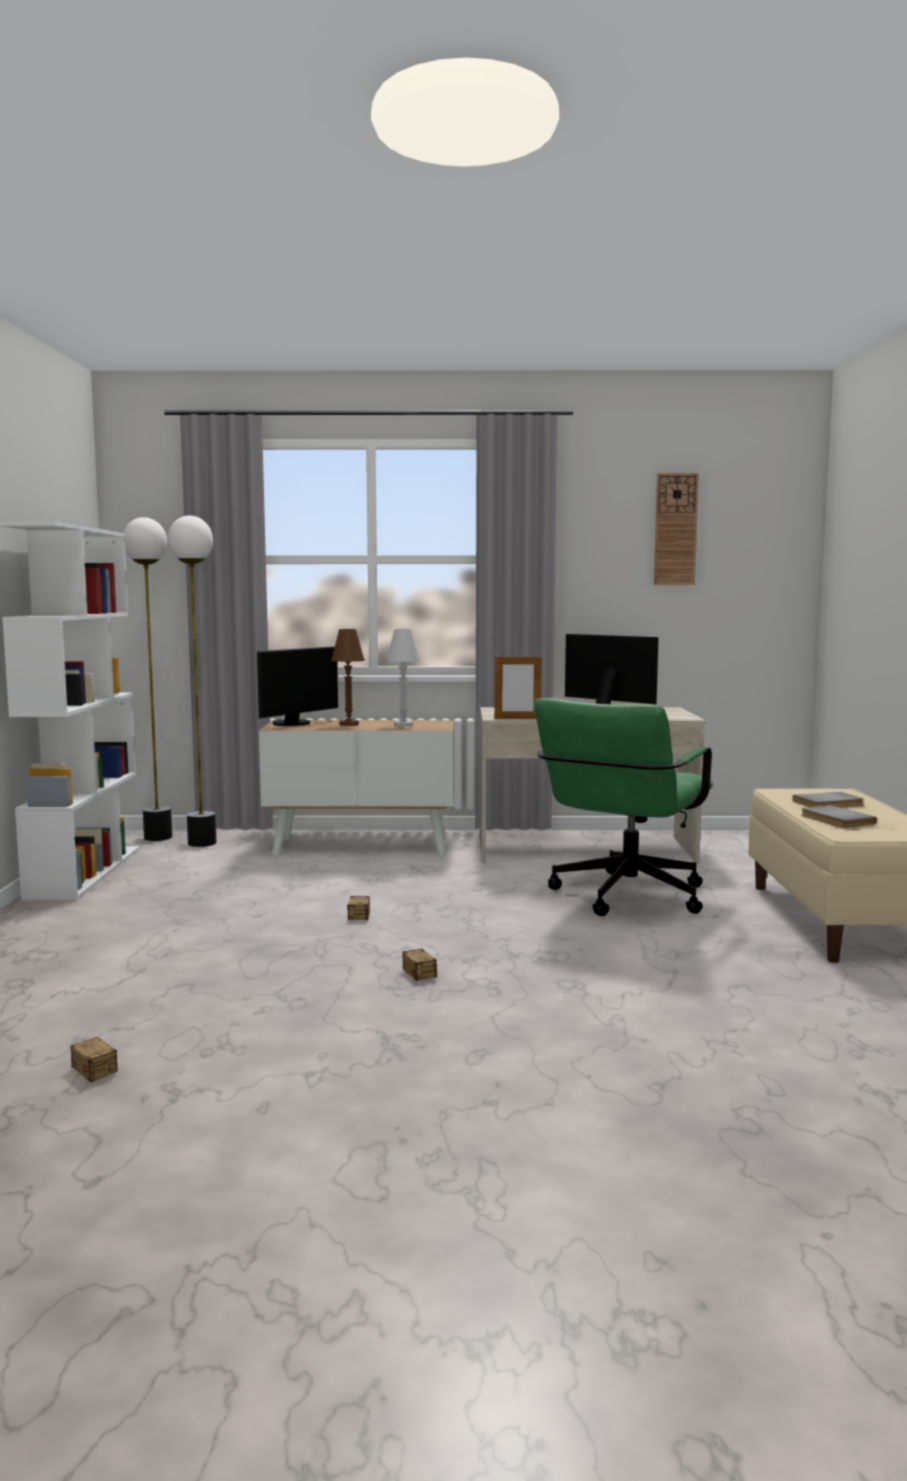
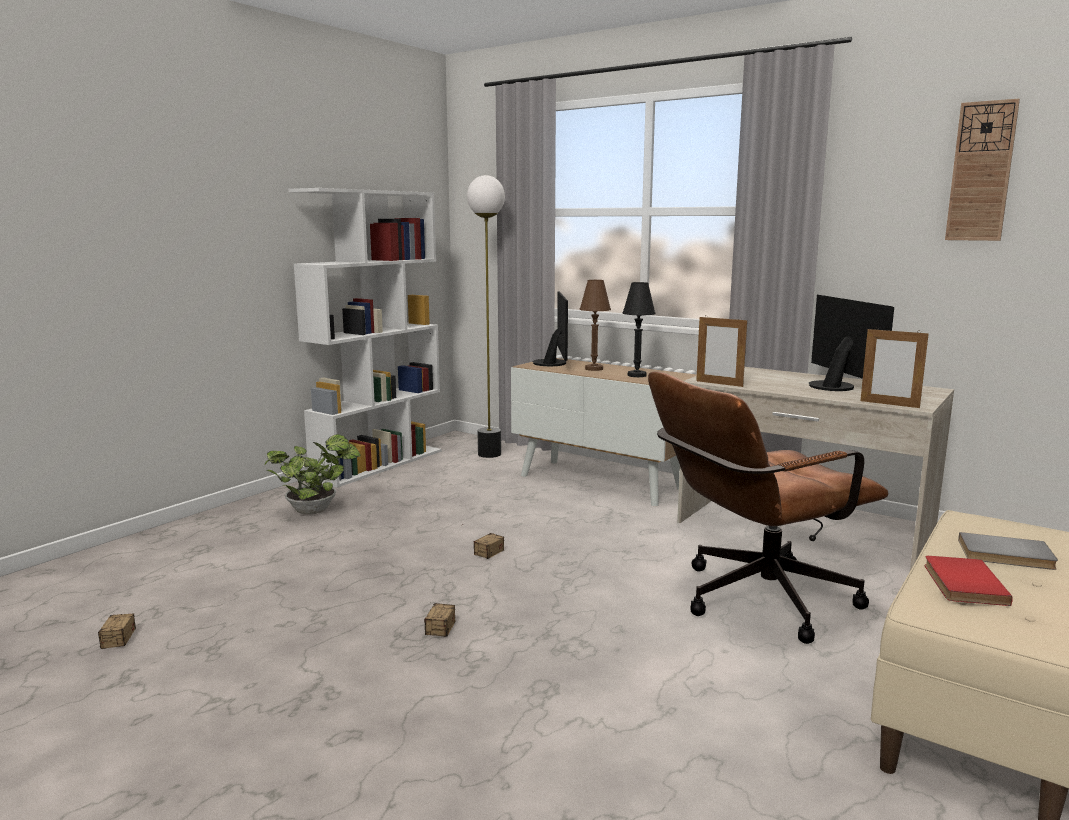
camera: 35 degrees right, 5 degrees up
(95, 923) = (316, 510): none -> potted plant
(158, 837) = (469, 443): floor lamp -> none
(294, 723) = (553, 363): monitor -> monitor turned 75 degrees counterclockwise
(403, 725) = (637, 375): white table lamp -> black table lamp
(623, 899) = (753, 601): green office chair -> brown office chair
(668, 718) = (889, 404): none -> picture frame
(835, 820) = (961, 583): grey book -> red book

